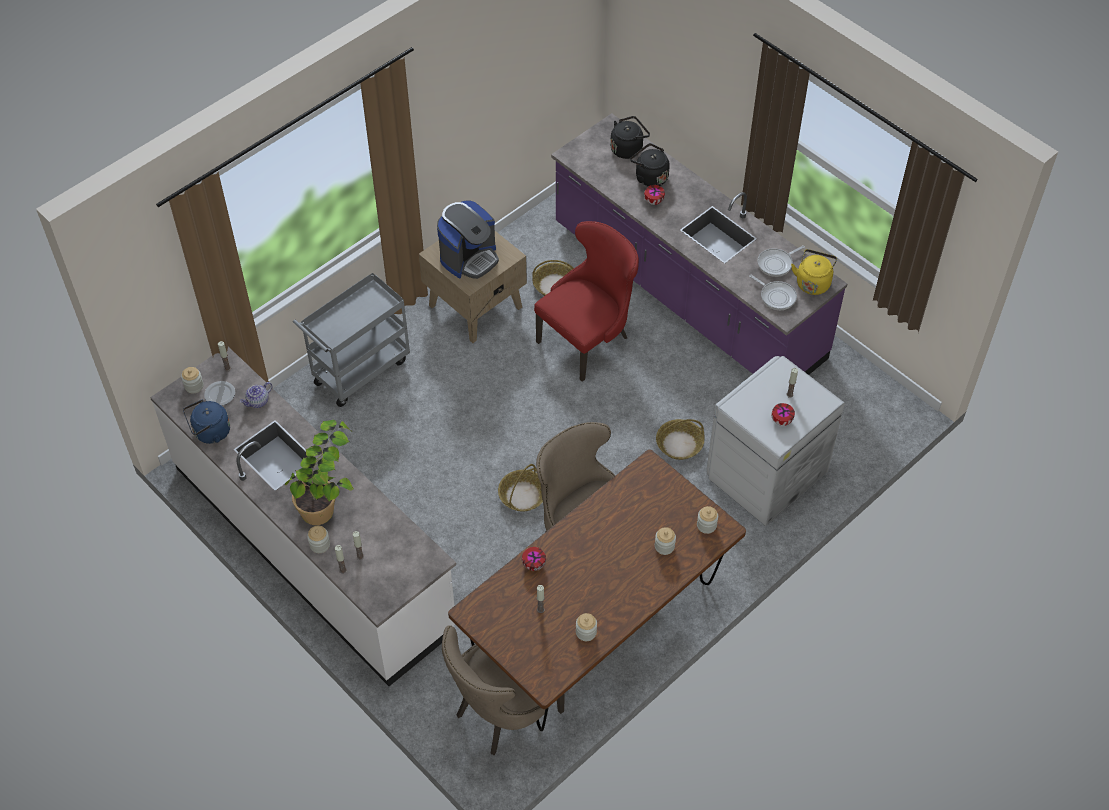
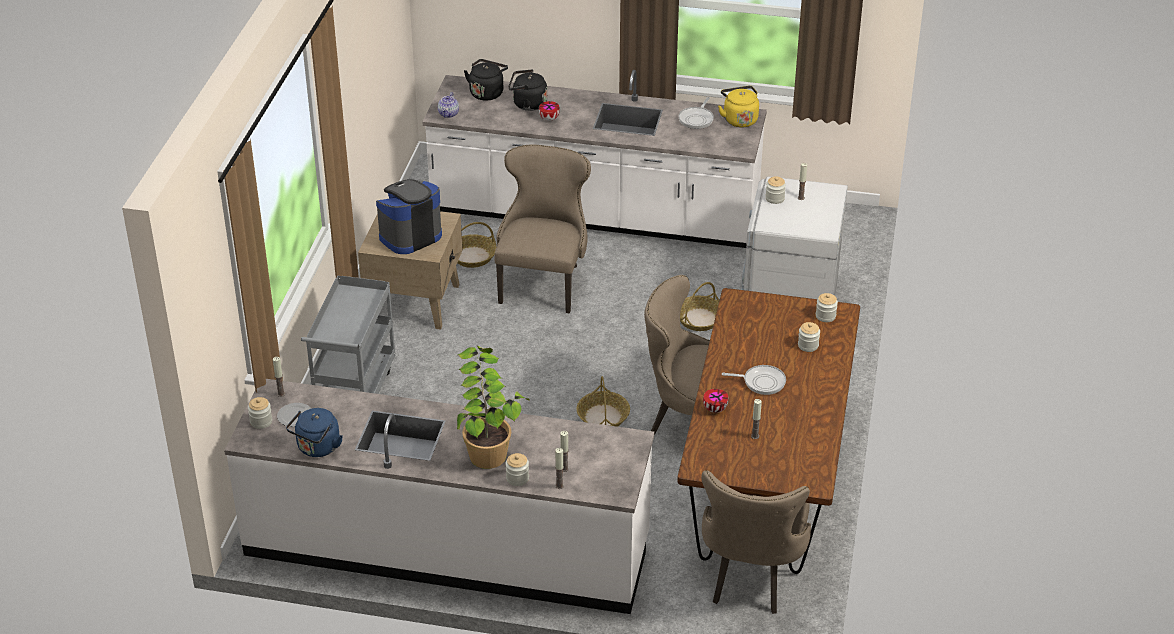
camera: 35 degrees left, 15 degrees down
(258, 401) = (340, 404): teapot -> teapot (449, 114)
(469, 258) = (410, 236): coffee machine -> coffee machine turned 135 degrees counterclockwise
(586, 632) = (809, 432): jar -> jar (775, 198)
(587, 340) = (543, 282): red chair -> beige chair
(686, 293) = (595, 214): purple counter -> white counter
(776, 296) = (720, 140): frying pan -> frying pan (761, 382)
(781, 420) = (813, 217): bowl -> none

